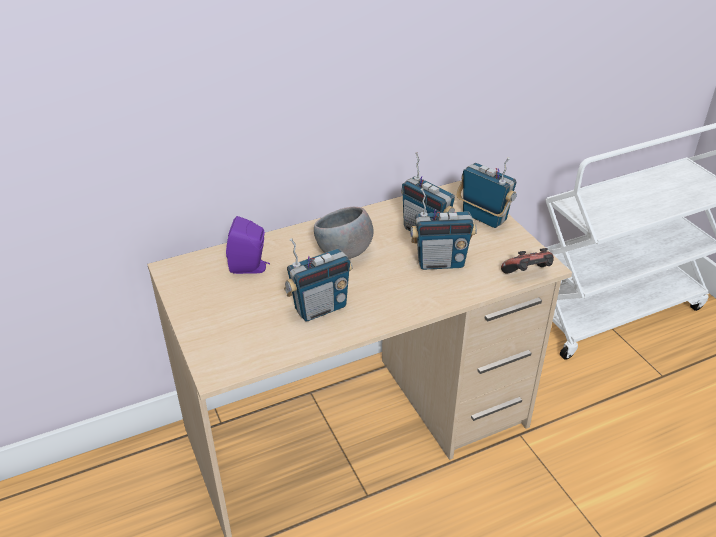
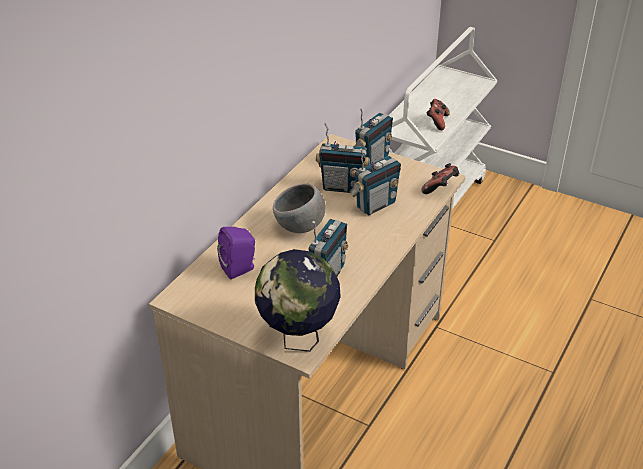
camera: 35 degrees left, 0 degrees up
(226, 357) = (298, 339): none -> globe
(483, 218) = (371, 160): radio -> radio turned 120 degrees clockwise
(626, 213) = (437, 122): none -> game controller

